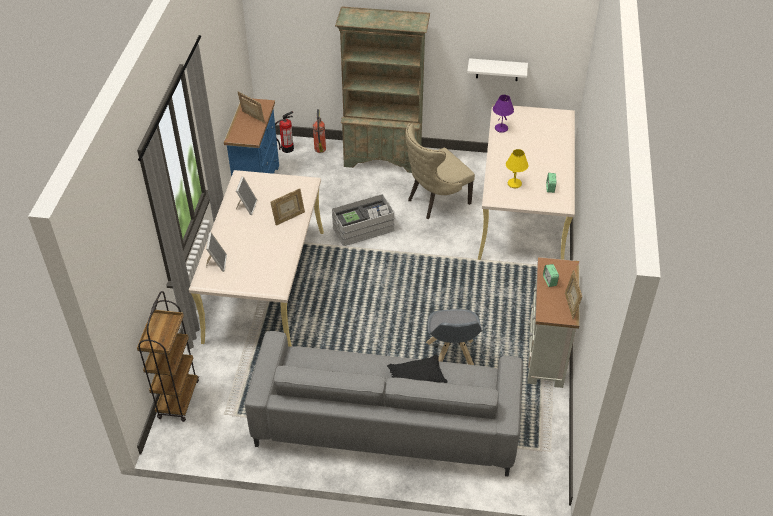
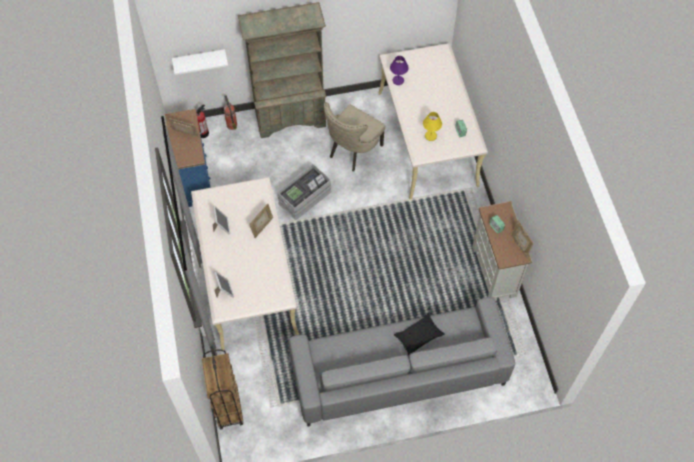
camera: 20 degrees left, 15 degrees up
(451, 361) = (426, 301): grey chair -> none
(497, 69) = (380, 28): white shelf -> white shelf (199, 60)

